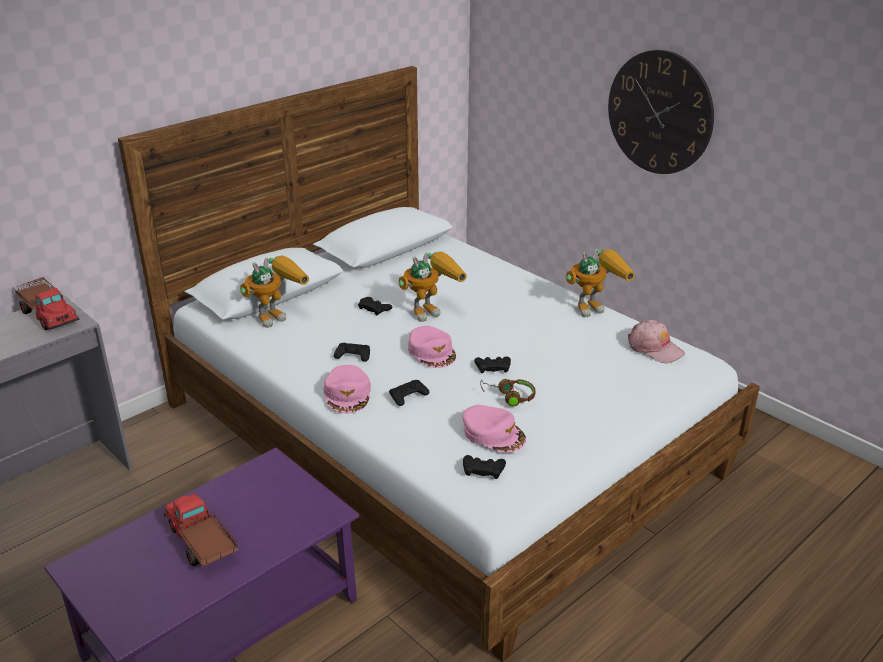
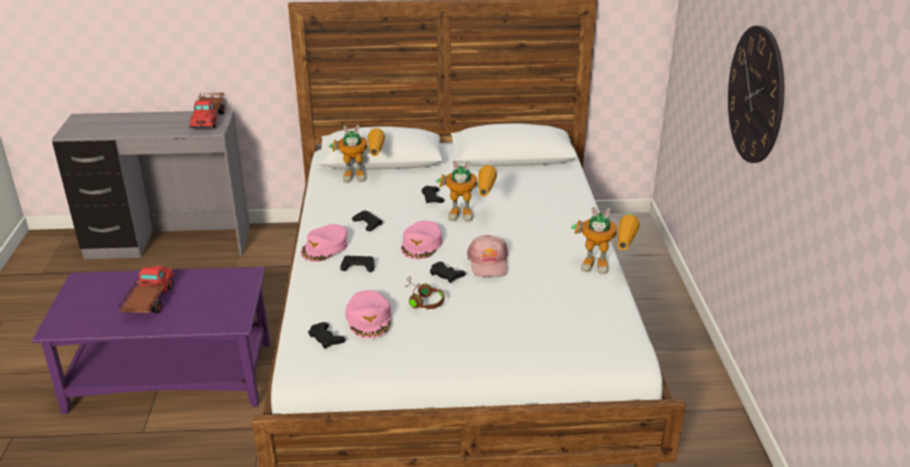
camera: 40 degrees right, 0 degrees up
(654, 348) = (601, 321): pink cap -> pink cap (488, 262)

